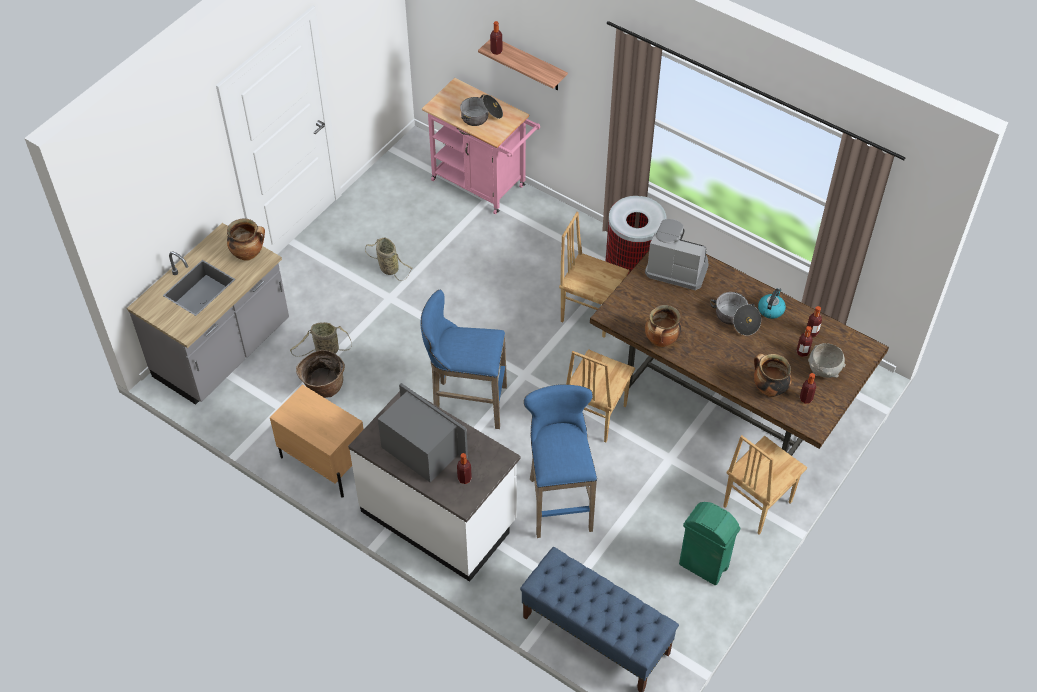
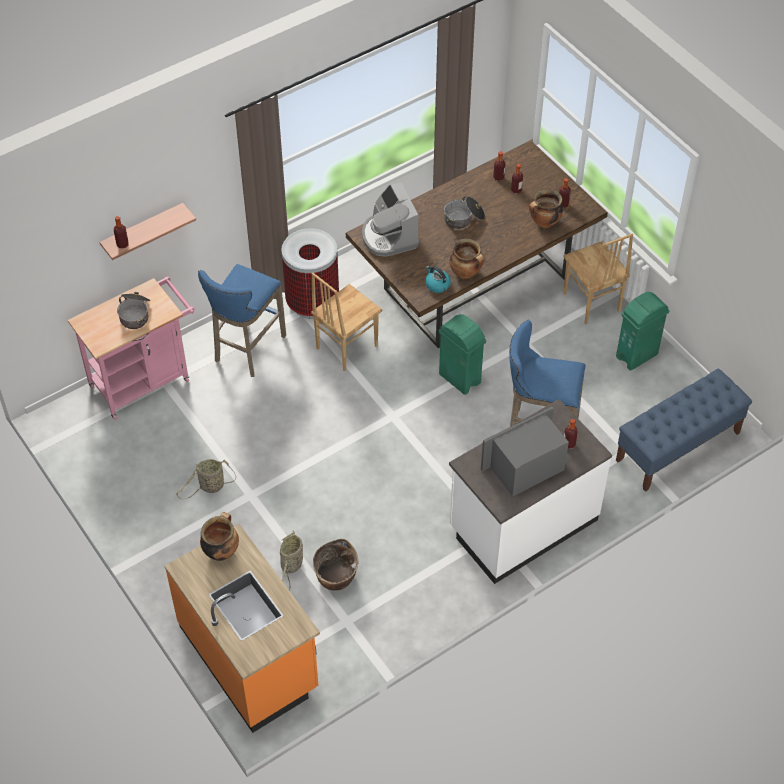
camera: 70 degrees left, 0 degrees up
(223, 351) = (250, 657): grey counter -> orange counter
(324, 462) = (427, 600): beige nightstand -> none
(466, 403) = (406, 469): blue stool -> blue stool (247, 350)
(595, 415) = (460, 379): brown chair -> green trash can
(677, 266) = (389, 236): coffee machine -> coffee machine turned 60 degrees counterclockwise
(771, 309) = (463, 193): kettle -> kettle (437, 285)
(823, 371) = (540, 184): grey bowl -> none

